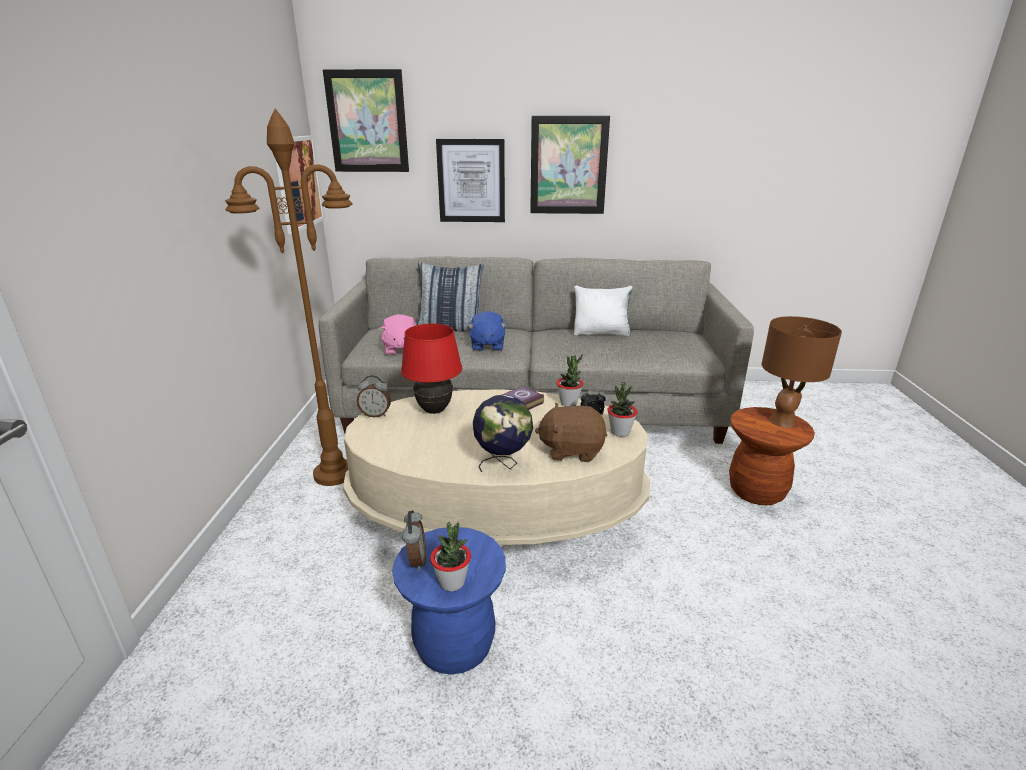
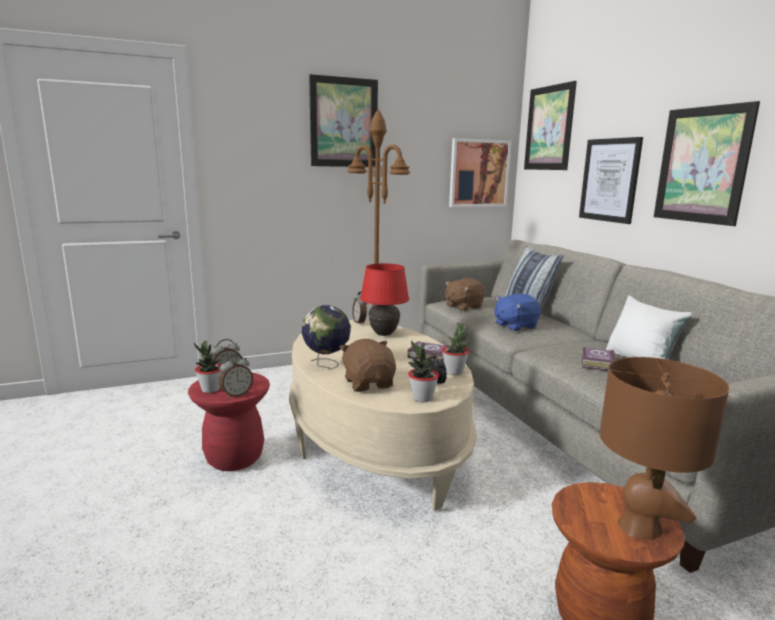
camera: 65 degrees right, 10 degrees down
(176, 126) = (344, 122): none -> picture
(400, 349) = (463, 307): pink plush toy -> brown plush toy
(455, 646) = (234, 458): blue stool -> red stool
(485, 559) = (236, 394): none -> alarm clock
(600, 347) = (597, 363): none -> book

